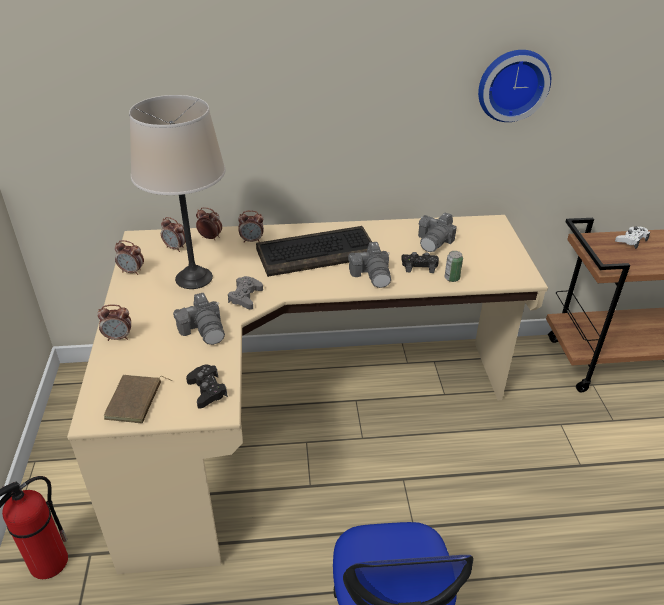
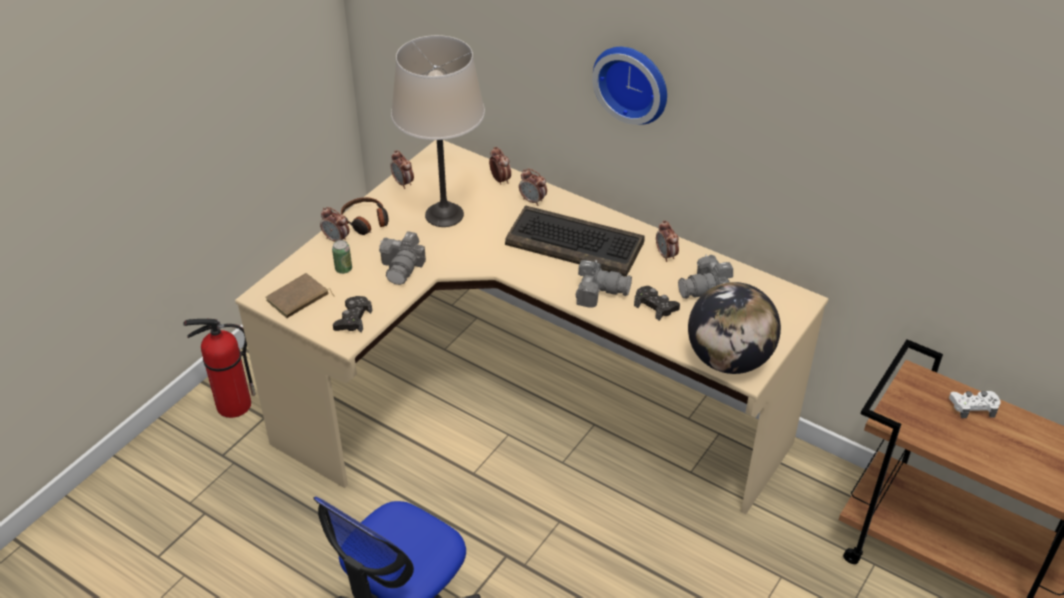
camera: 40 degrees right, 5 degrees up
(131, 312) = (366, 222): none -> headphones
(175, 248) = (460, 176): alarm clock -> alarm clock (666, 255)
(245, 297) = (466, 255): grey game controller -> none
(372, 275) = (599, 292): camera -> camera turned 105 degrees counterclockwise
(452, 278) = (670, 335): can -> can (343, 269)
(504, 274) = (728, 360): none -> globe
(512, 84) = (845, 148): wall clock -> wall clock (633, 82)

